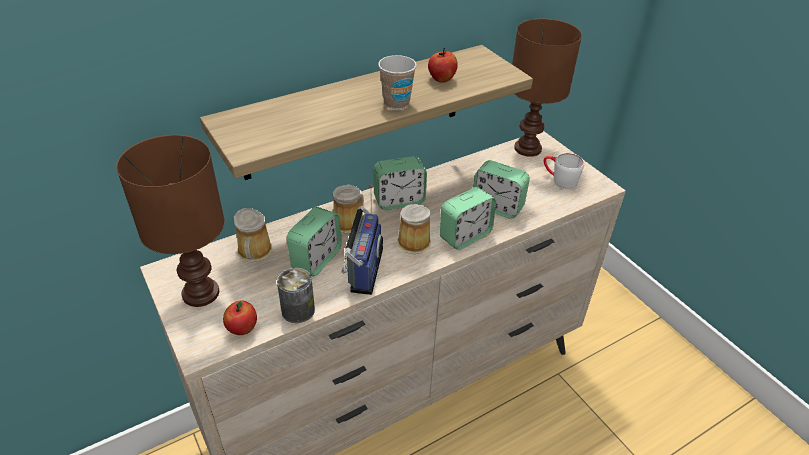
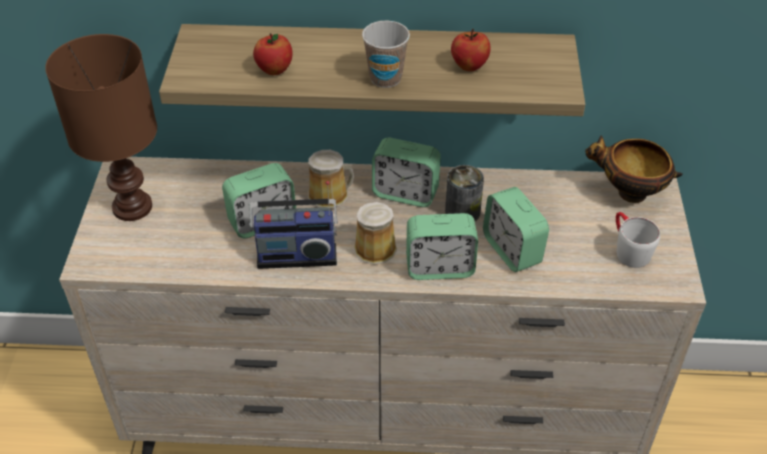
camera: 35 degrees right, 5 degrees up
(242, 329) = (138, 260): apple -> apple (274, 70)
(254, 253) = (211, 187): mug -> none
(298, 310) = (200, 266): can -> can (462, 211)
(363, 270) = (297, 254): radio -> radio turned 45 degrees clockwise
(529, 149) = (628, 193): brown table lamp -> bowl

